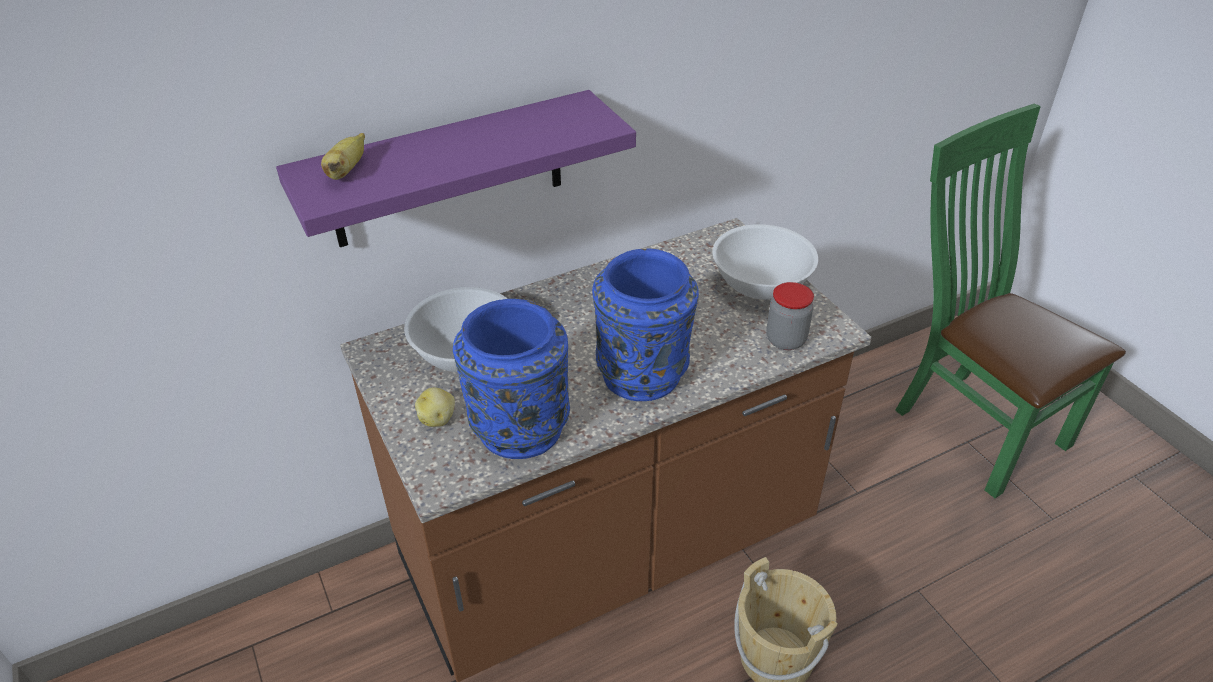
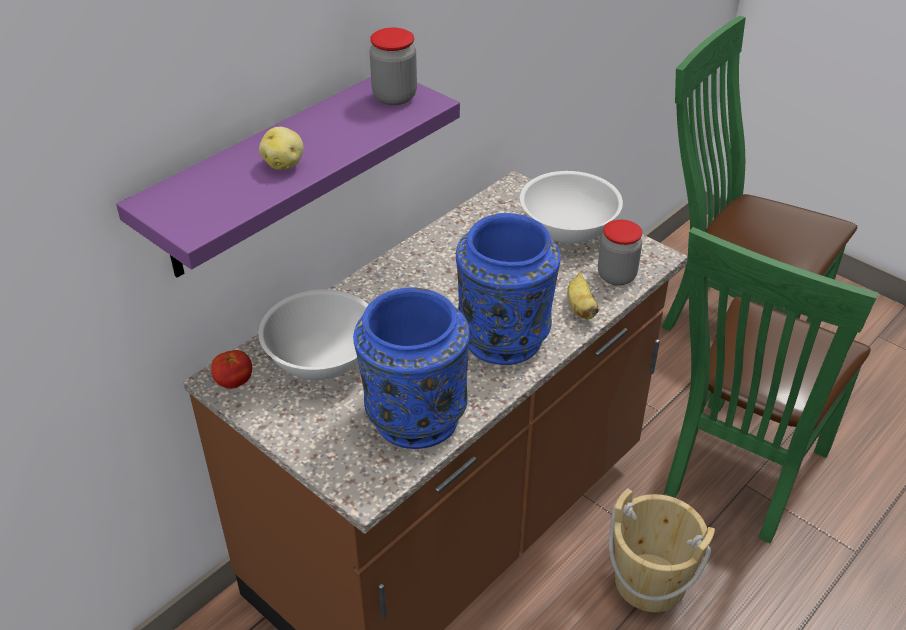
camera: 20 degrees left, 0 degrees up
(346, 171) = (198, 194): banana -> banana (580, 308)
(381, 355) = (234, 382): none -> tomato
(437, 419) = (329, 429): potato -> potato (284, 164)
(577, 116) = (394, 97): none -> jar
(915, 579) = (739, 475): none -> green chair

